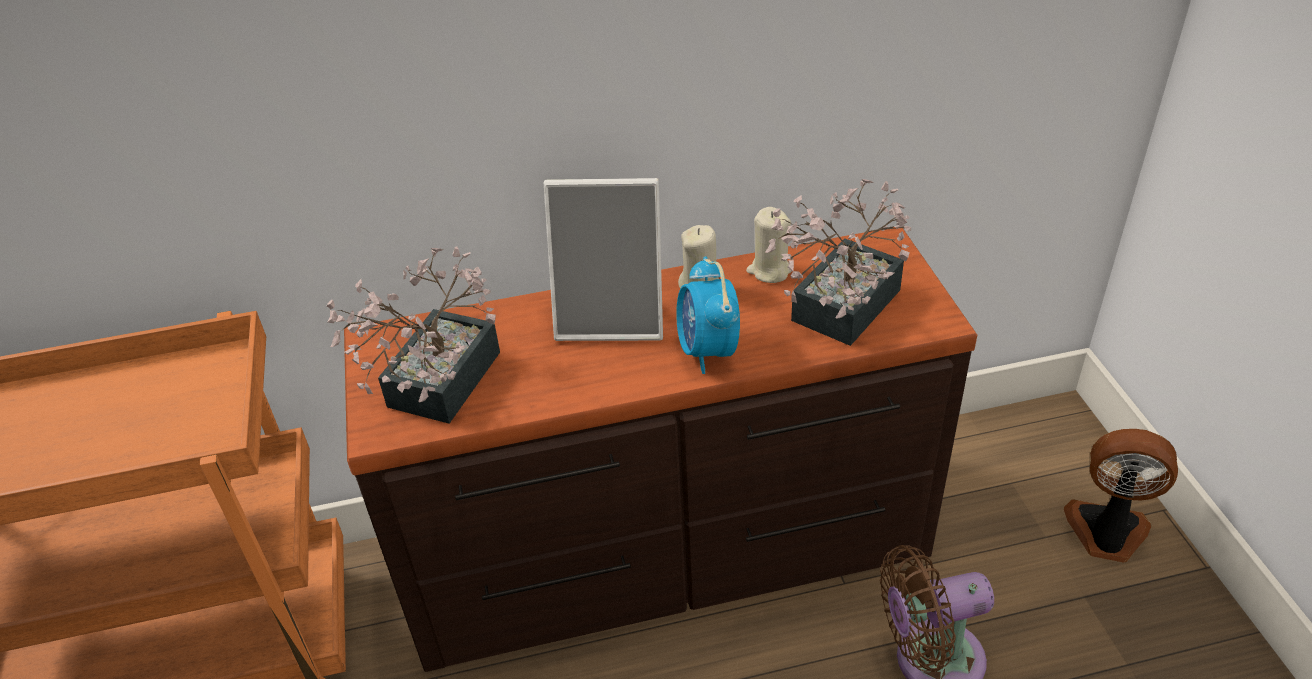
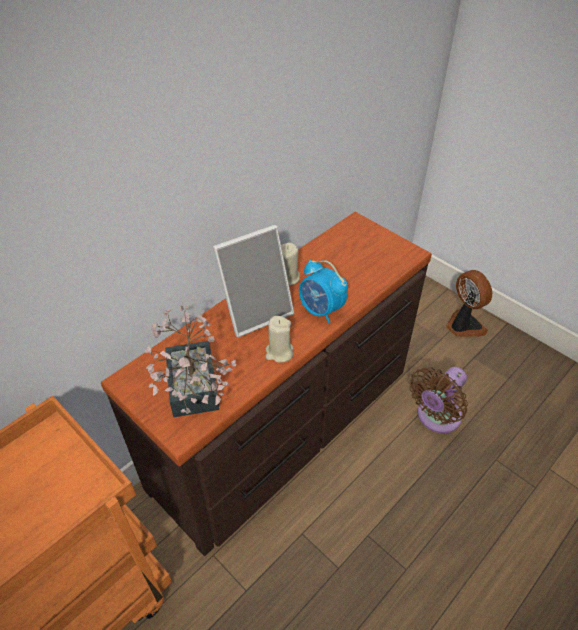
camera: 35 degrees left, 5 degrees up
(769, 270) = (314, 256): beige candle -> beige candle (279, 352)
(837, 312) = (364, 266): potted plant -> none
(1106, 533) = (463, 326): fan -> fan turned 75 degrees clockwise

